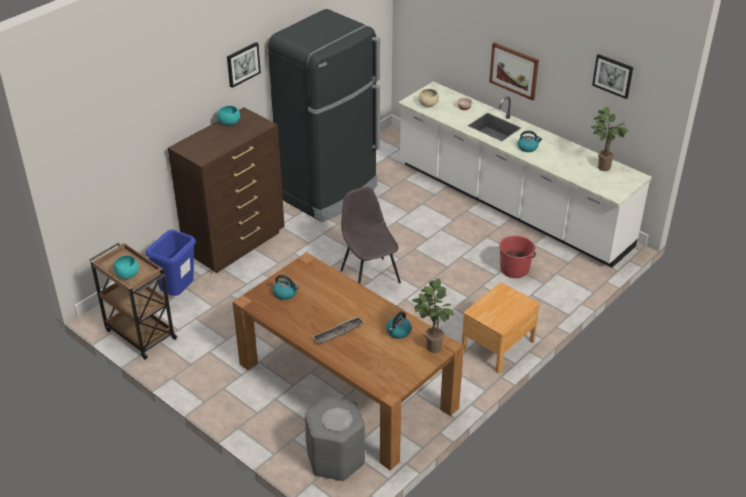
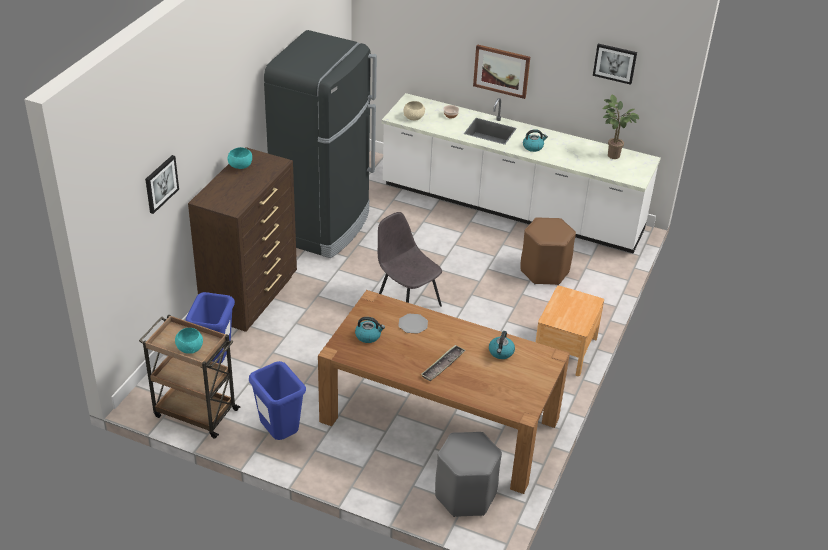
camera: 20 degrees left, 0 degrees up
(200, 368) = (279, 434): none -> blue trash can
(243, 64) = (242, 100): picture -> picture (161, 183)
(337, 420) = (473, 454): plate -> plate (413, 324)
(431, 346) = (540, 360): potted plant -> none
(515, 269) = (544, 271): red bucket -> brown stool

